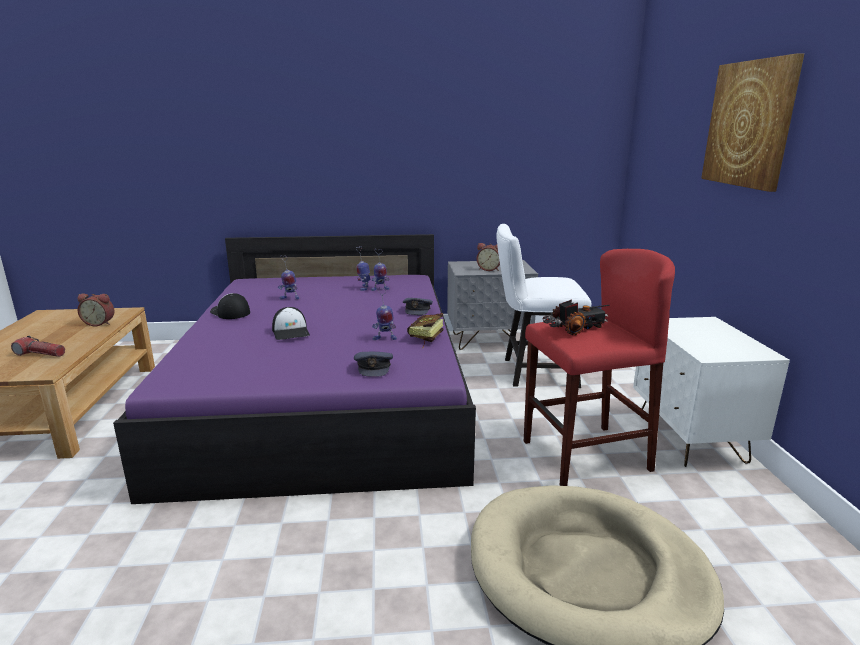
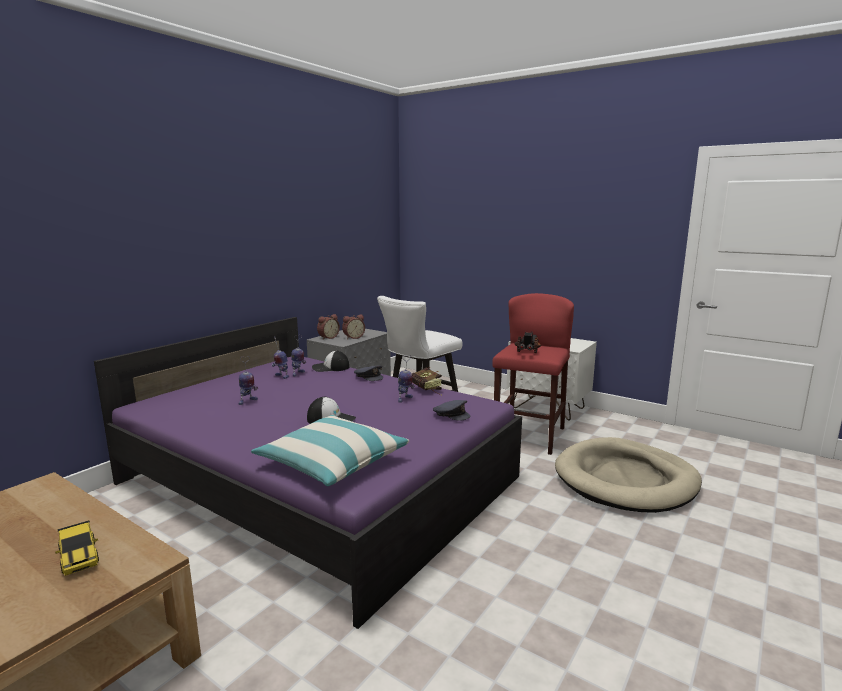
camera: 50 degrees left, 5 degrees down
(40, 354) = (79, 557): flashlight -> toy car
(100, 323) = (50, 505): alarm clock -> alarm clock (328, 337)
(205, 361) = (332, 462): none -> pillow
(230, 312) = (224, 429): cap -> cap (330, 368)
(749, 124) = (532, 215): picture -> none

